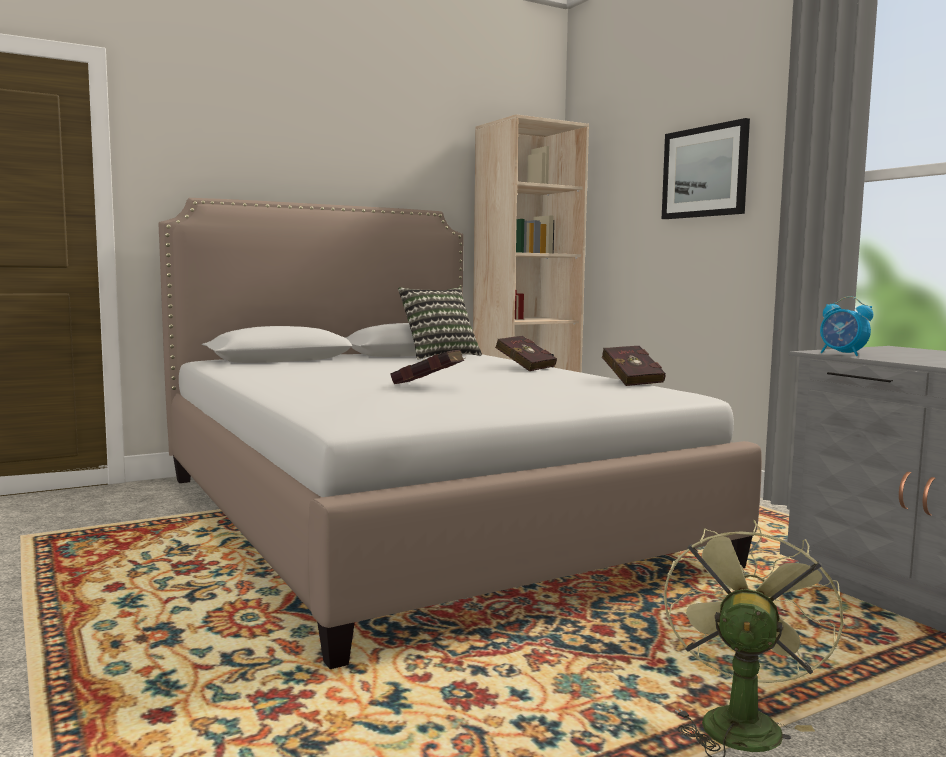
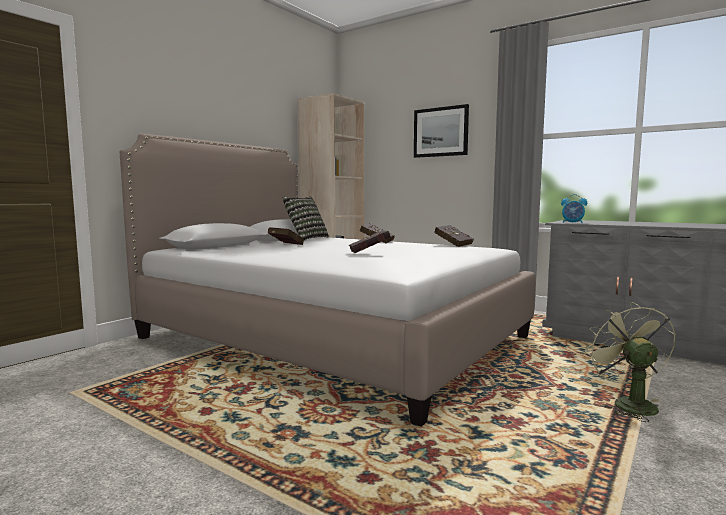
camera: 25 degrees left, 0 degrees up
(367, 365) = (285, 246): none -> red book

